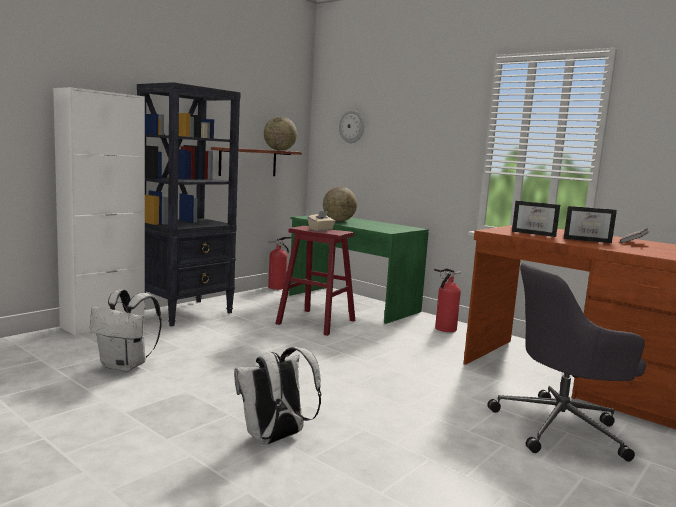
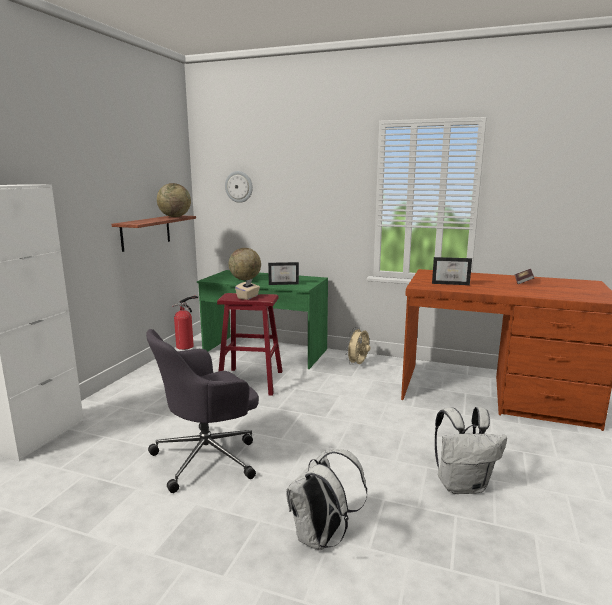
camera: 20 degrees left, 5 degrees up
(126, 366) = (108, 488): white backpack -> white backpack (462, 485)
(187, 313) = (120, 398): black bookcase -> none
(444, 329) = (358, 364): fire extinguisher -> beige fan
(561, 428) = (515, 448): grey office chair -> grey office chair (208, 457)
(587, 240) = (494, 285): picture frame -> picture frame (284, 283)

